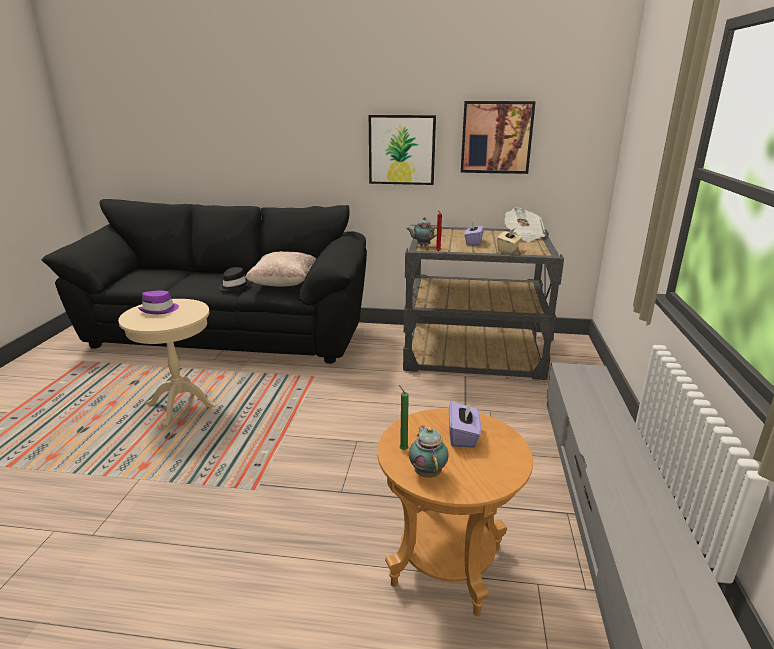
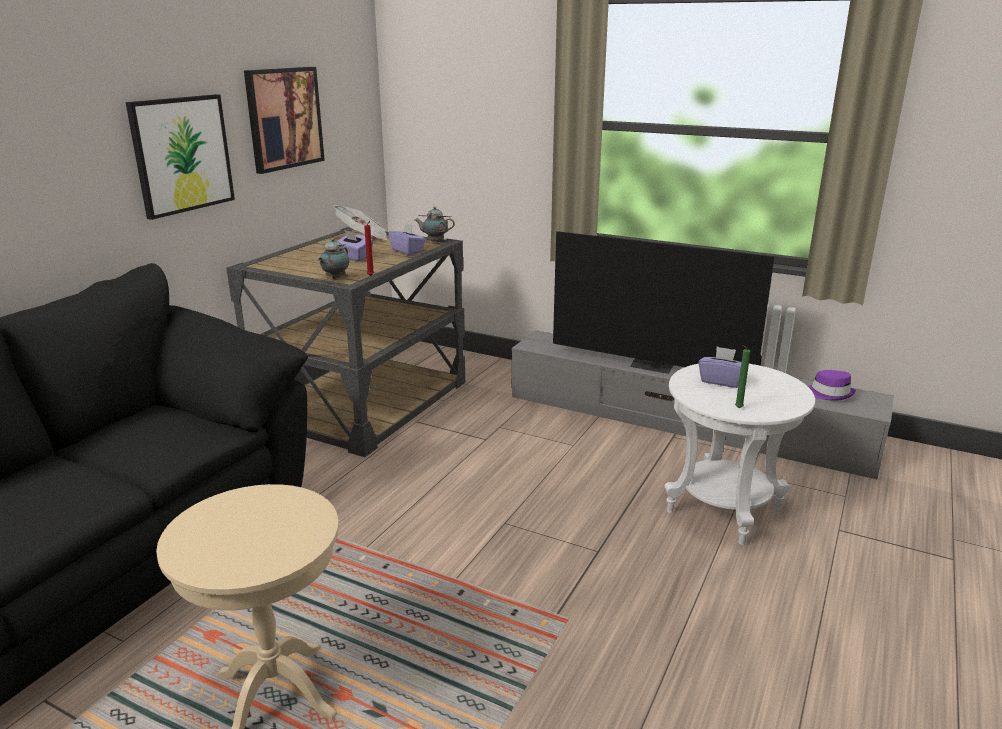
camera: 70 degrees left, 0 degrees up
(160, 310) = (226, 535): purple hat -> purple hat (829, 393)
(233, 285) = (94, 479): black hat -> none
(283, 284) = (159, 432): beige pillow -> none
(427, 472) = (774, 404): teapot -> teapot (434, 241)
(446, 566) = (724, 510): brown side table -> white side table
(508, 250) = (407, 251): beige tissue box -> purple tissue box
(602, 438) = (653, 365): none -> television

